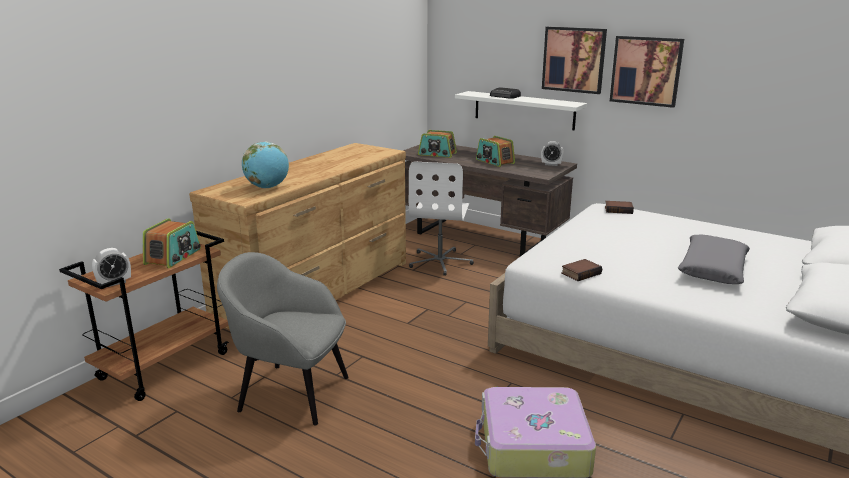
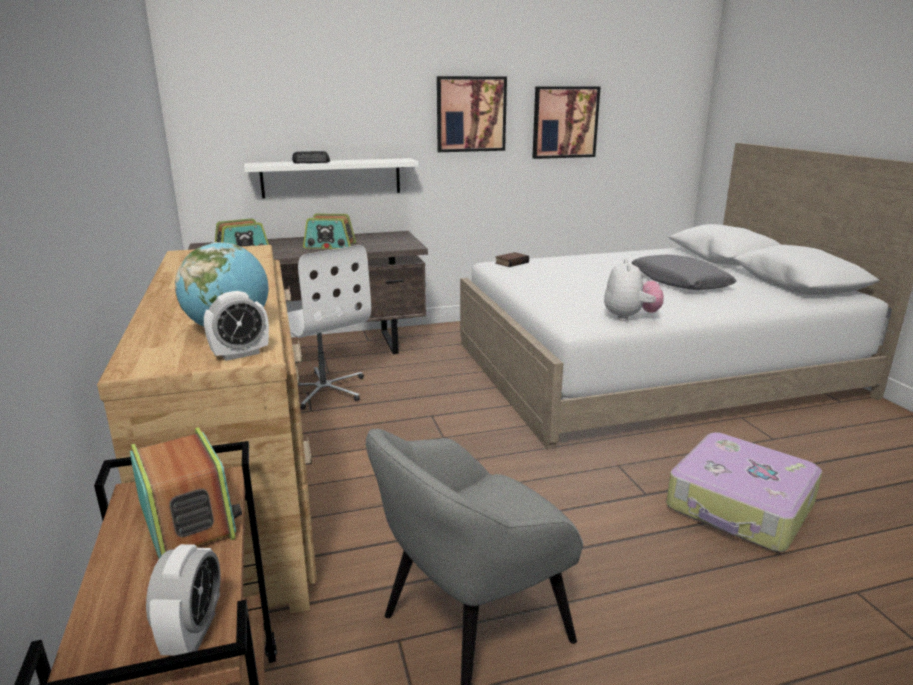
camera: 50 degrees left, 0 degrees up
(551, 164) = (390, 236): alarm clock -> alarm clock (240, 354)
(573, 59) = (388, 108): picture -> picture (565, 122)
(580, 273) = (630, 317): book -> plush toy

